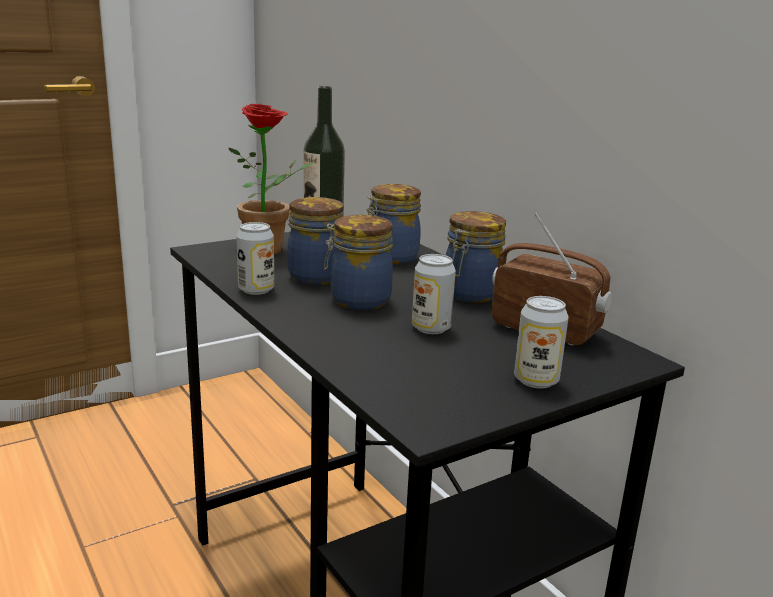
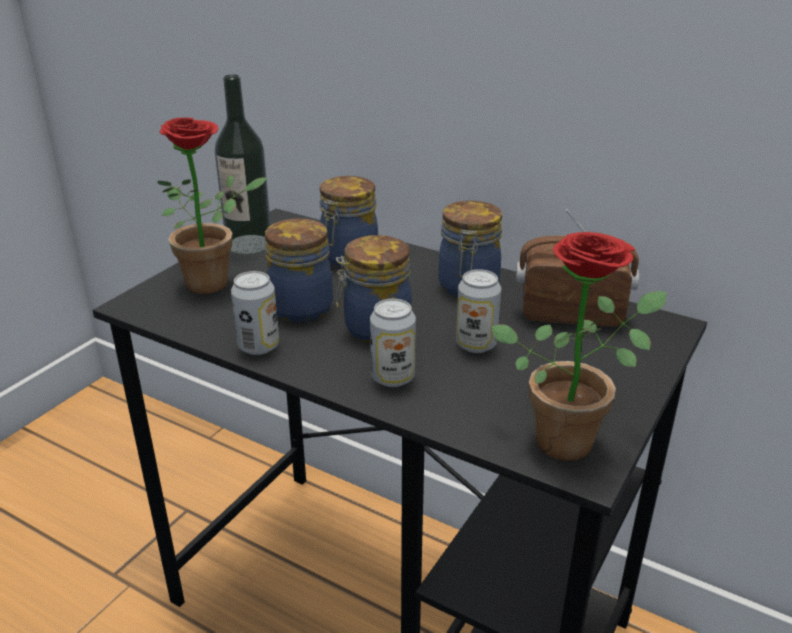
camera: 25 degrees left, 10 degrees up
(440, 403) = (571, 437): none -> potted plant
(536, 380) = (619, 379): can -> can (393, 377)

